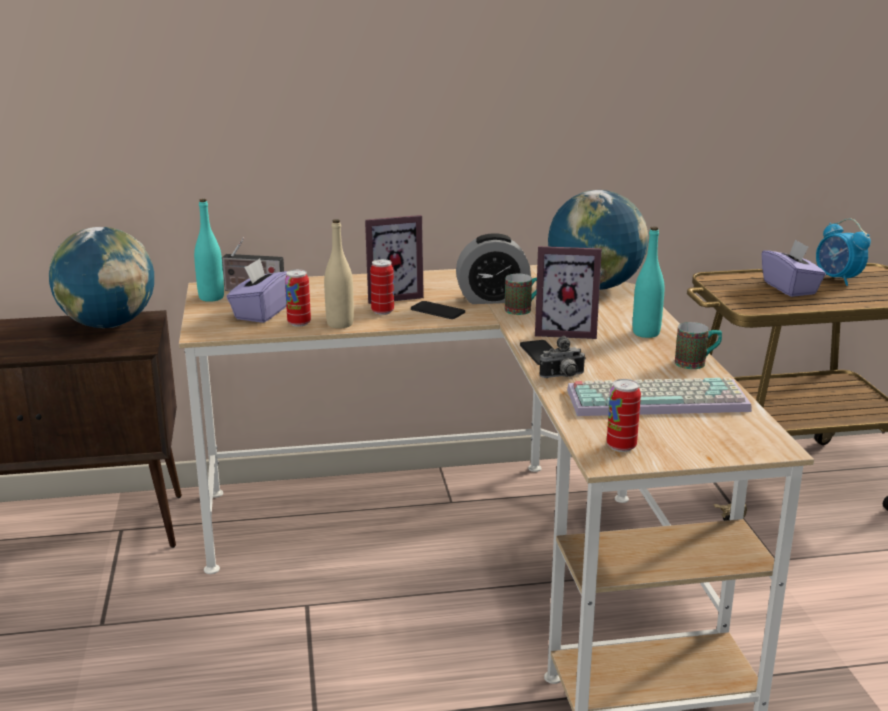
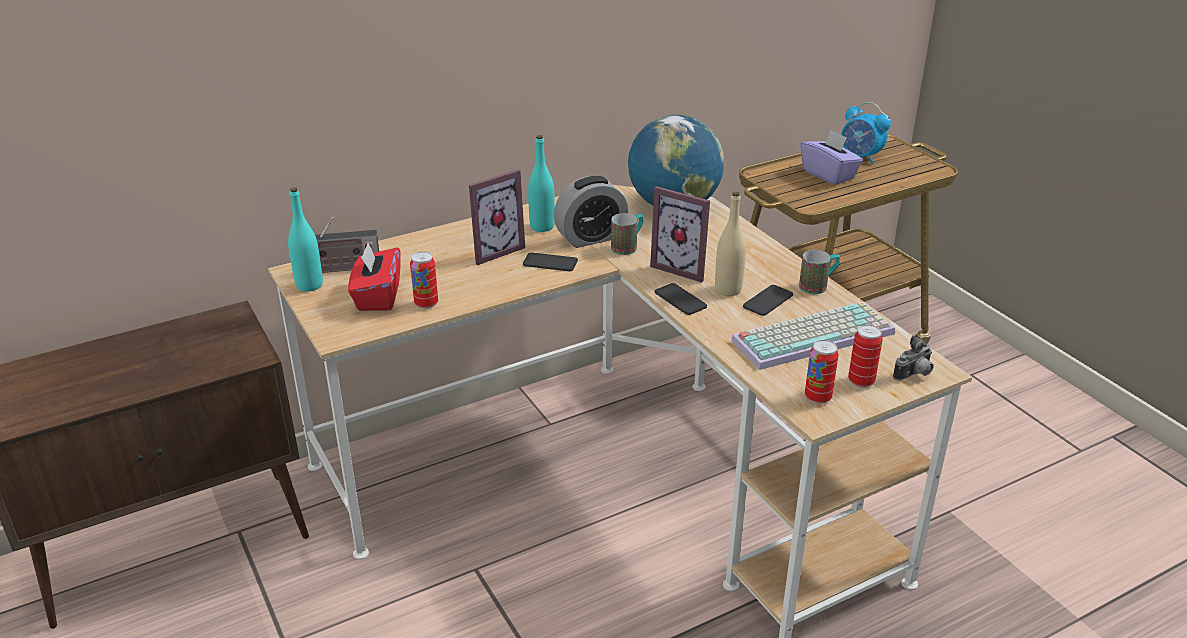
camera: 20 degrees left, 10 degrees up
(108, 325) = (198, 333): globe -> none
(261, 312) = (377, 296): purple tissue box -> red tissue box
(340, 324) = (468, 297): beige bottle -> beige bottle (728, 290)
(382, 311) = (498, 273): can -> can (861, 381)
(563, 377) = (718, 325): camera -> camera (914, 375)
(565, 331) = (683, 267): picture frame -> picture frame turned 45 degrees clockwise
(632, 367) = (768, 301): none -> phone
(646, 333) = (754, 257): turquoise bottle -> turquoise bottle (542, 227)

